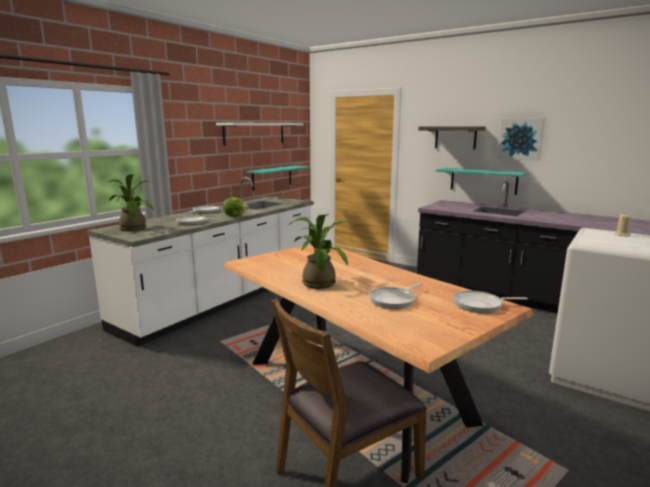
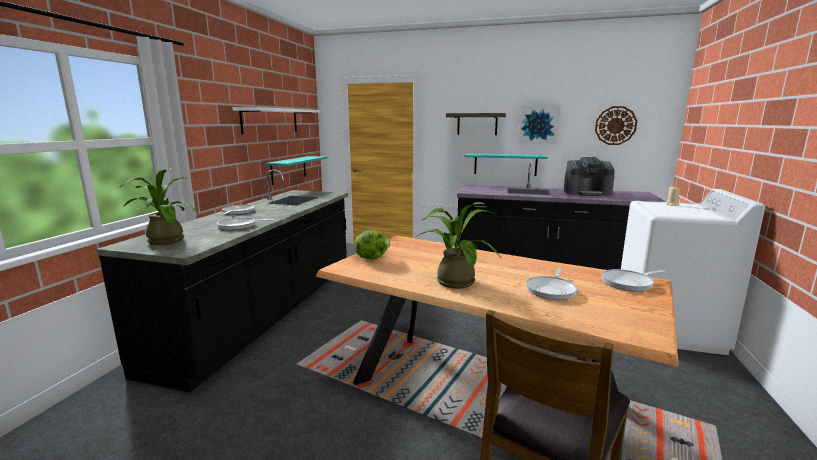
camera: 20 degrees left, 0 degrees up
(223, 299) = (266, 311): white counter -> black counter
(235, 216) = (282, 214): lettuce -> lettuce (371, 257)
(566, 216) = (587, 192): none -> coffee machine
(611, 141) = (615, 125): none -> wall clock

